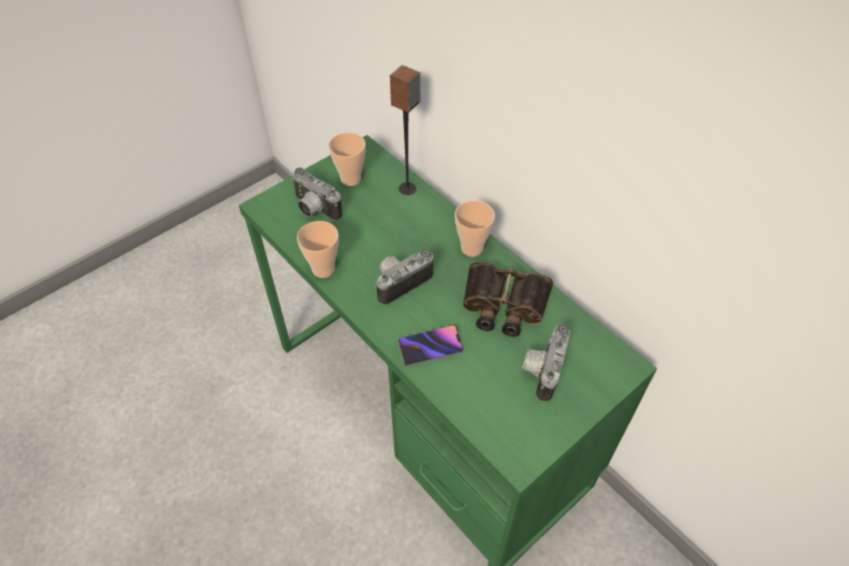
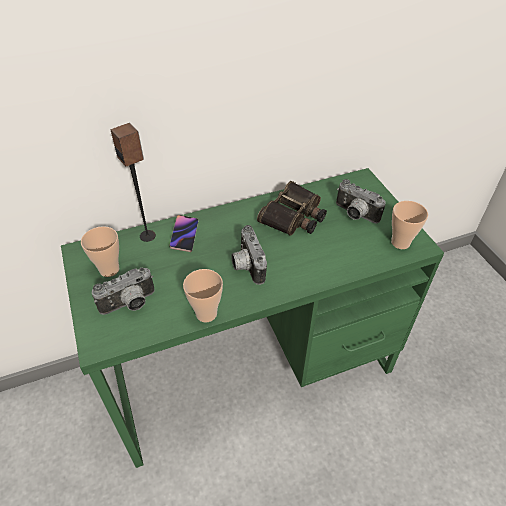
camera: 70 degrees left, 5 degrees down
(430, 347) = (316, 265): phone -> phone (184, 235)
(472, 248) = (233, 217): cup -> cup (400, 242)

